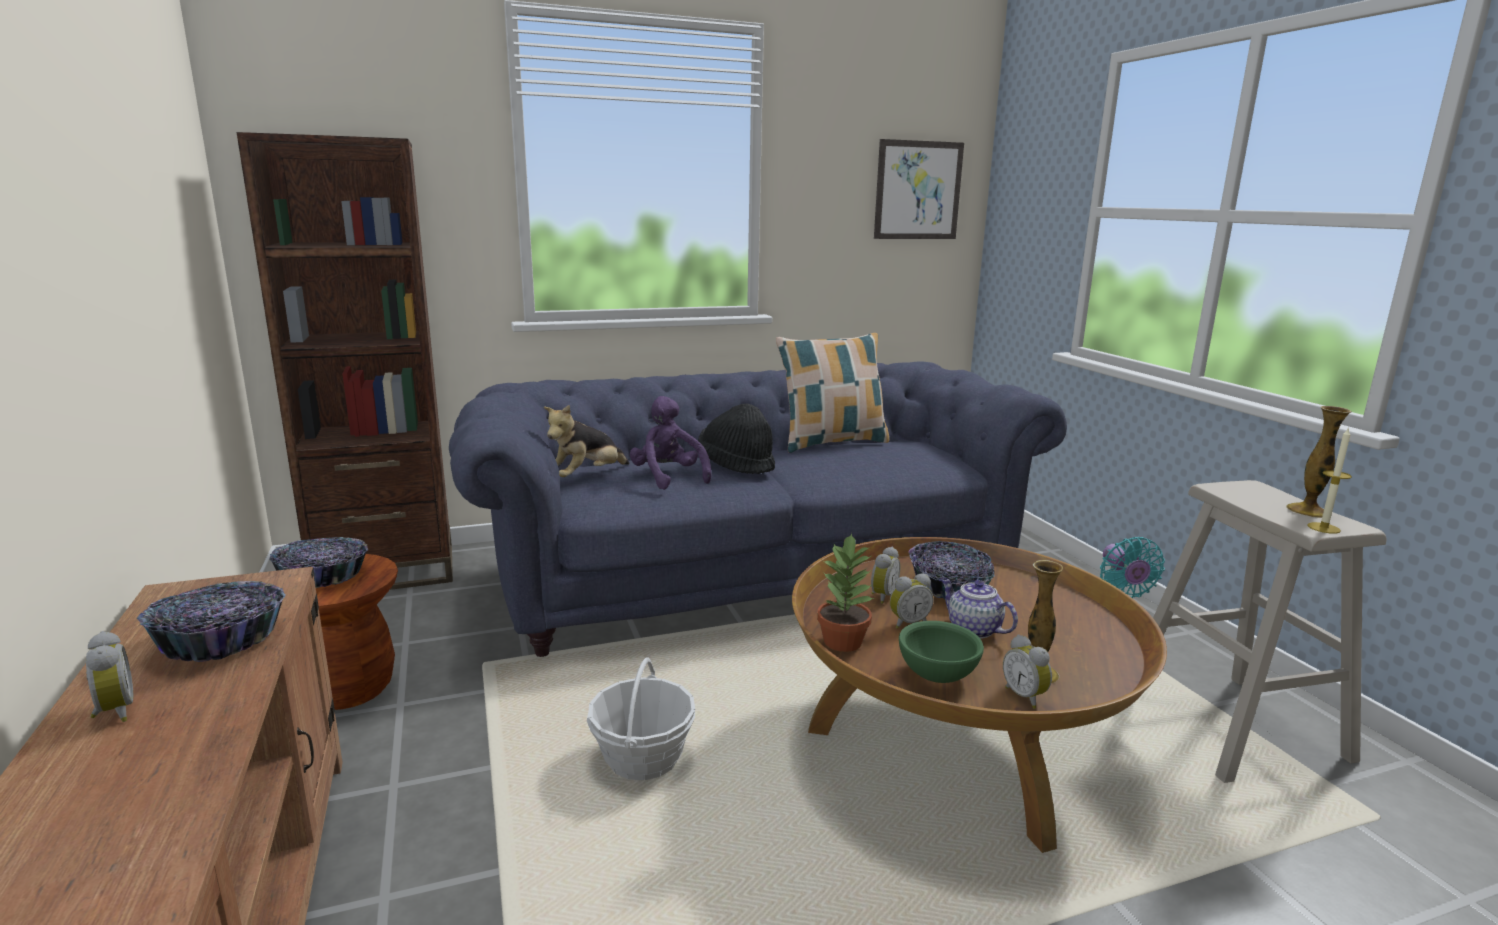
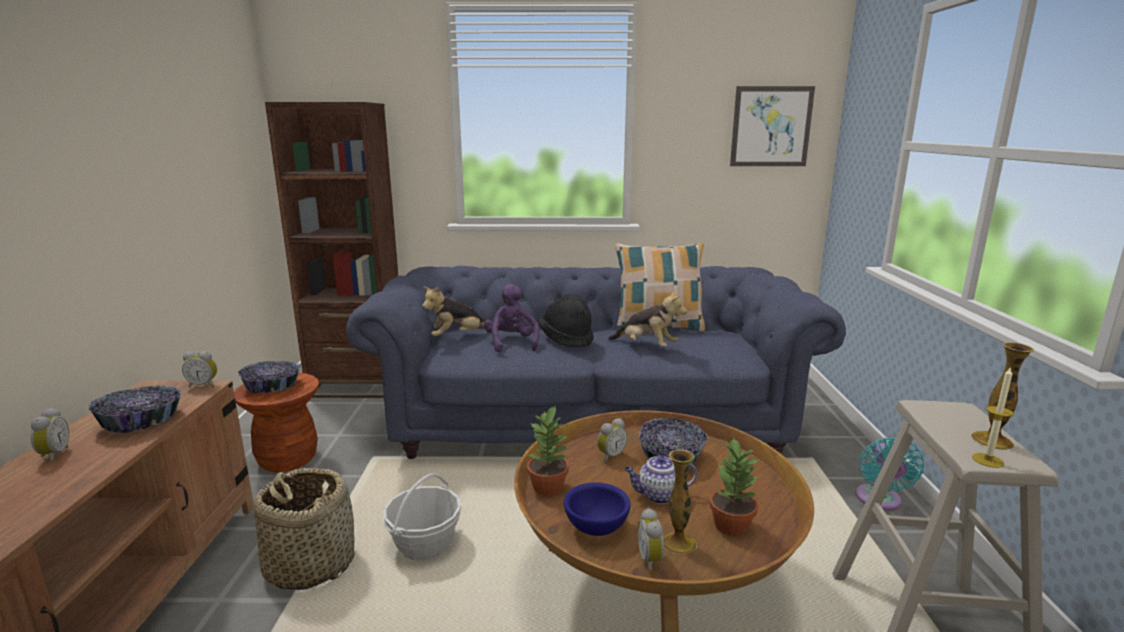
camera: 20 degrees right, 0 degrees up
(494, 819) = (310, 564): none -> basket
(840, 465) = (646, 346): none -> plush toy
(908, 623) = (611, 481): alarm clock -> alarm clock (204, 385)
(937, 676) = (595, 528): green bowl -> blue bowl
(972, 629) = (658, 495): teapot -> teapot turned 75 degrees counterclockwise
(1071, 646) = (730, 525): none -> potted plant

